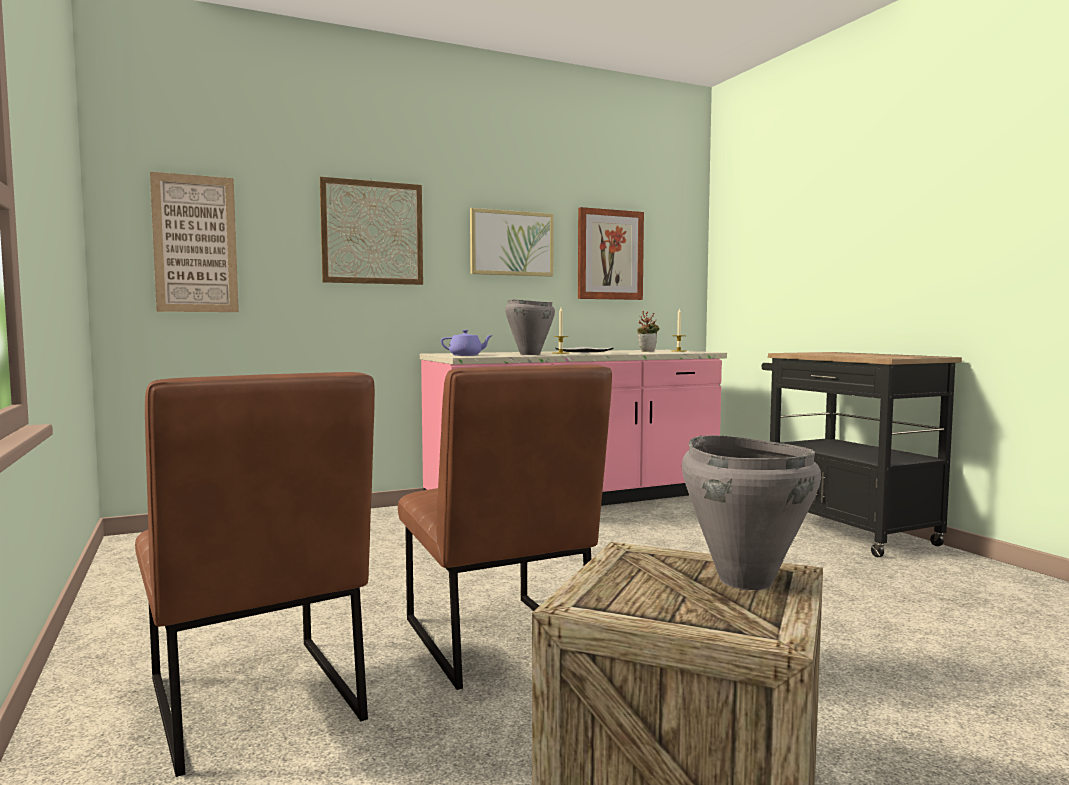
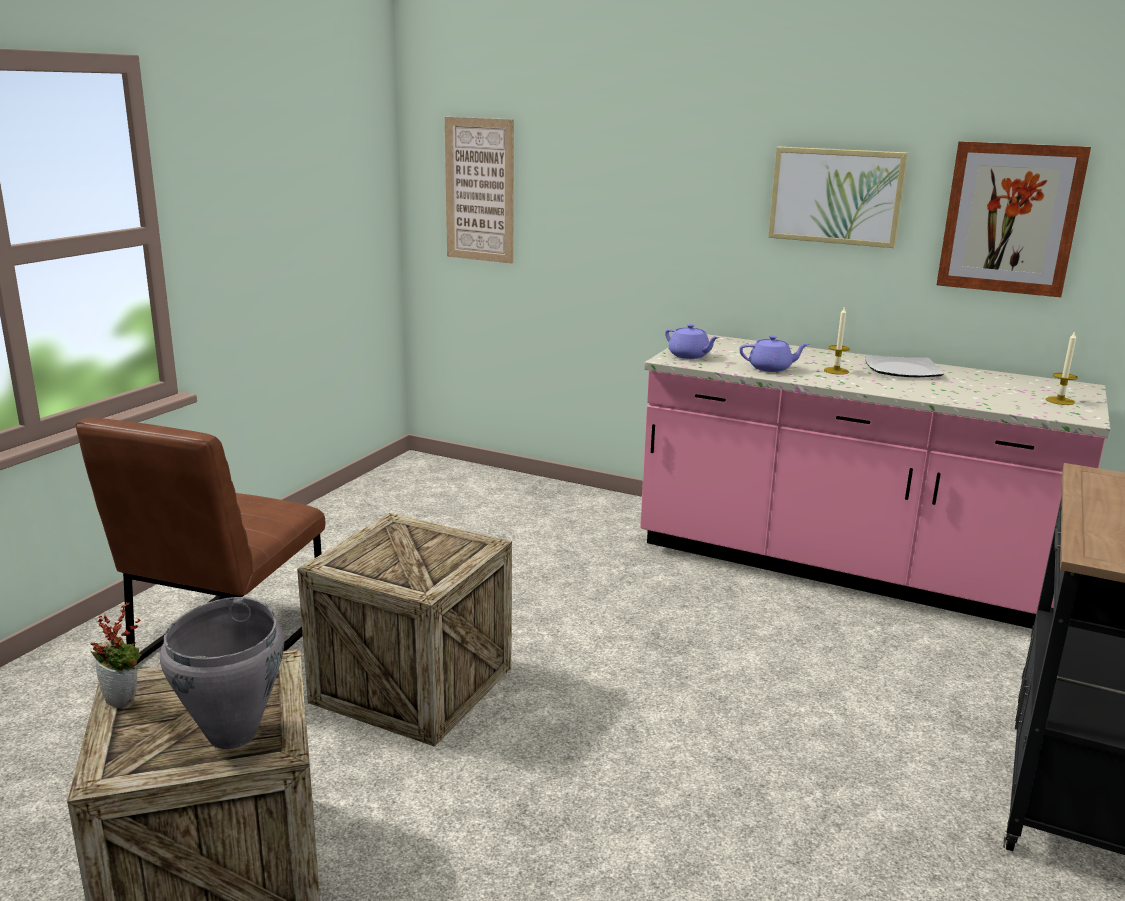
camera: 50 degrees right, 15 degrees up
(372, 231) = (650, 178): picture -> none
(496, 641) = (412, 685): brown chair -> crate
(529, 354) = (771, 368): grey cooking pot -> purple teapot
(647, 351) = (992, 392): potted plant -> potted plant (125, 700)

